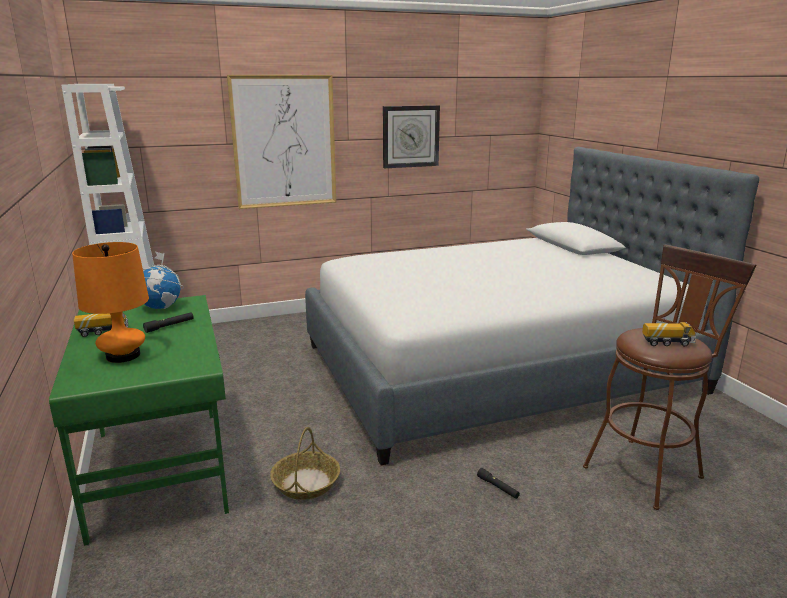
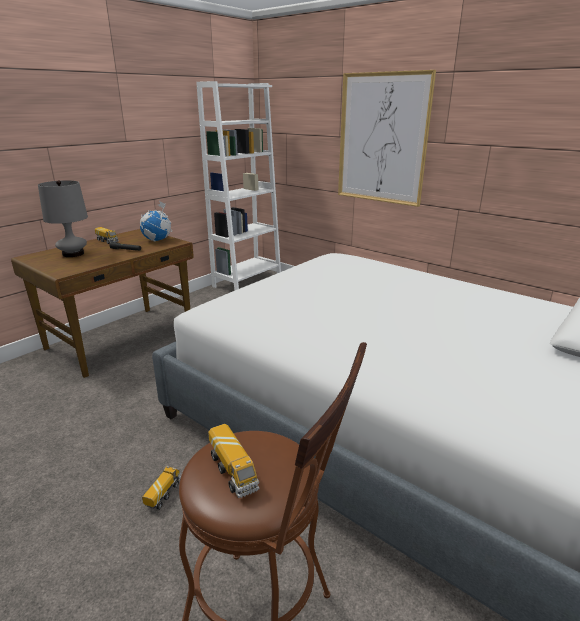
camera: 60 degrees right, 5 degrees up
(123, 355) = (73, 254): orange table lamp -> grey table lamp
(161, 468) = (122, 339): green desk -> brown desk
(306, 483) = (128, 392): basket -> none
(410, 136) = (519, 145): wall clock -> none
(498, 487) = (163, 494): black flashlight -> toy truck

